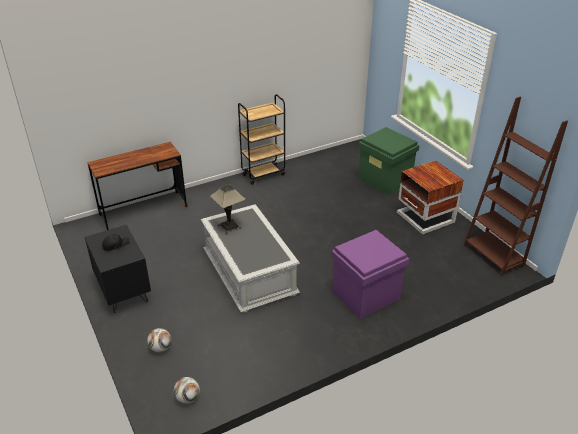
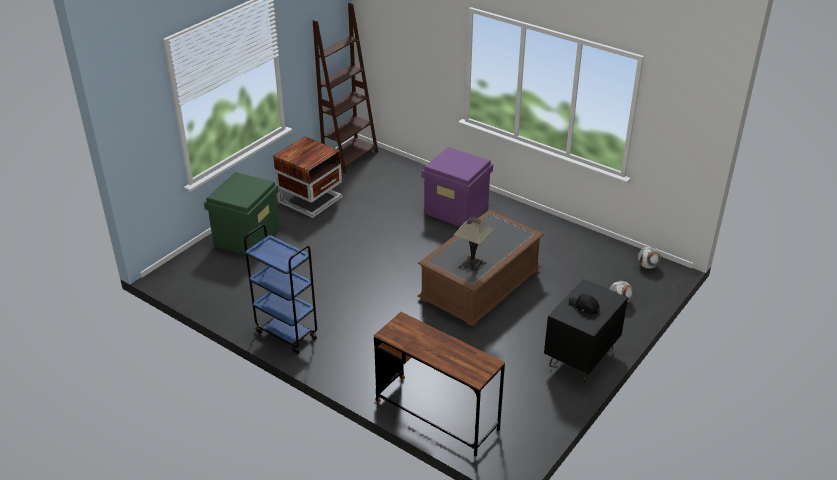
camera: 115 degrees left, 0 degrees up
(249, 271) = (480, 285): white coffee table -> brown coffee table
(263, 175) = (285, 336): brown cart -> blue cart

